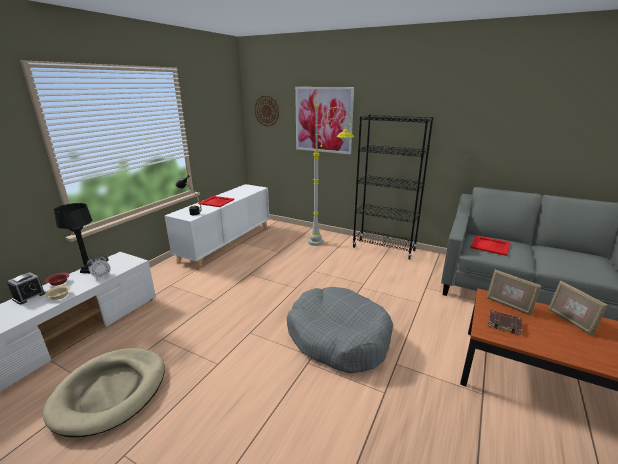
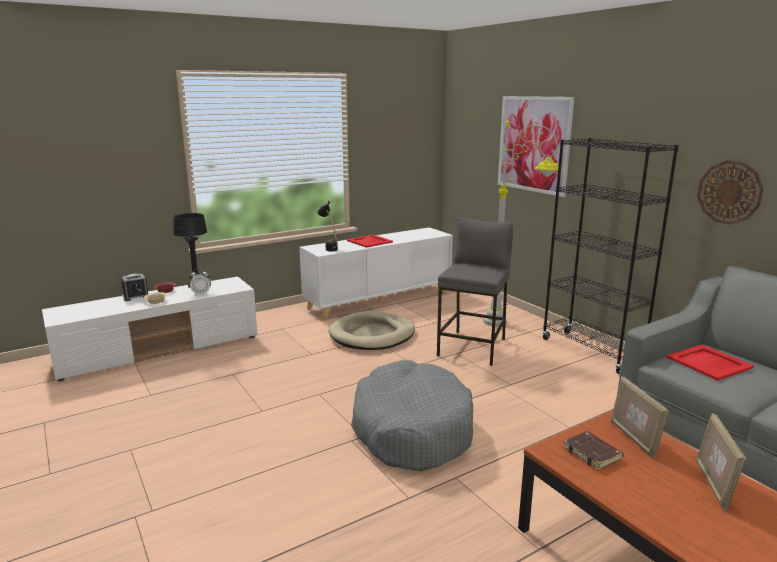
camera: 30 degrees right, 5 degrees down
(111, 392) = (158, 402): beige dog bed -> beige dog bed (372, 335)
(266, 111) = (469, 129): wall clock -> wall clock (729, 192)
(319, 263) = (473, 347): none -> grey stool

